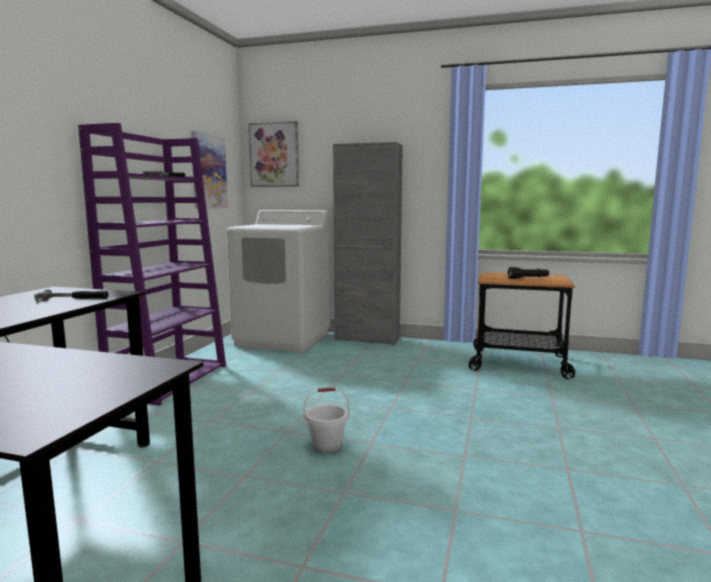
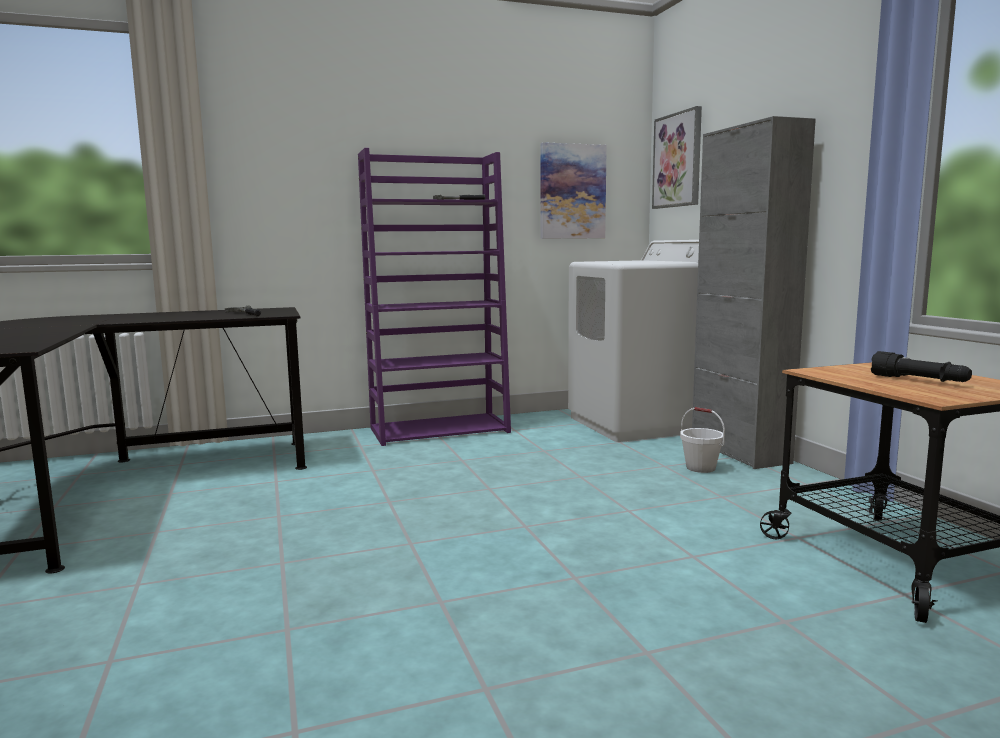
camera: 55 degrees right, 0 degrees up
(327, 446) = (377, 526): white bucket -> white bucket (701, 468)

